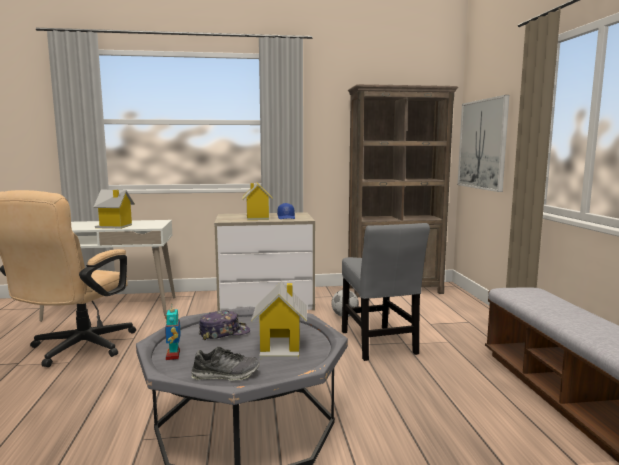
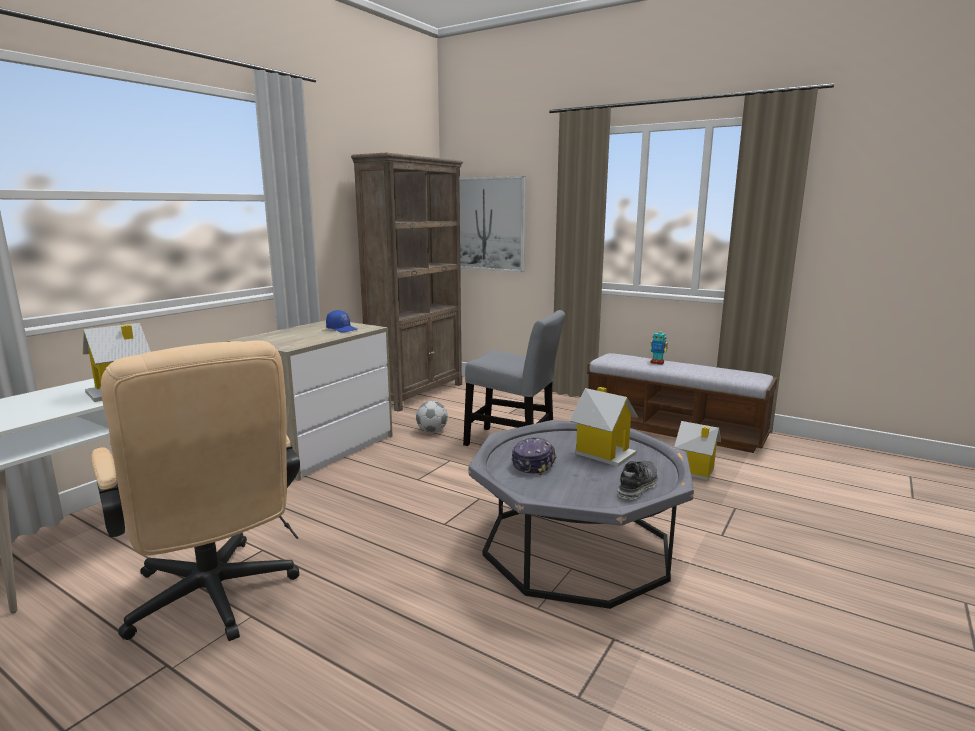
camera: 50 degrees left, 5 degrees up
(173, 355) = (562, 496): toy robot -> toy robot (657, 363)
(257, 218) = (312, 336): toy house -> toy house (694, 471)

